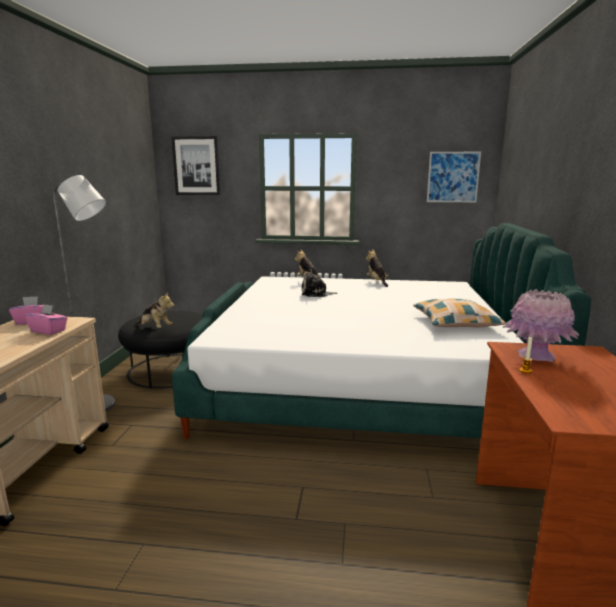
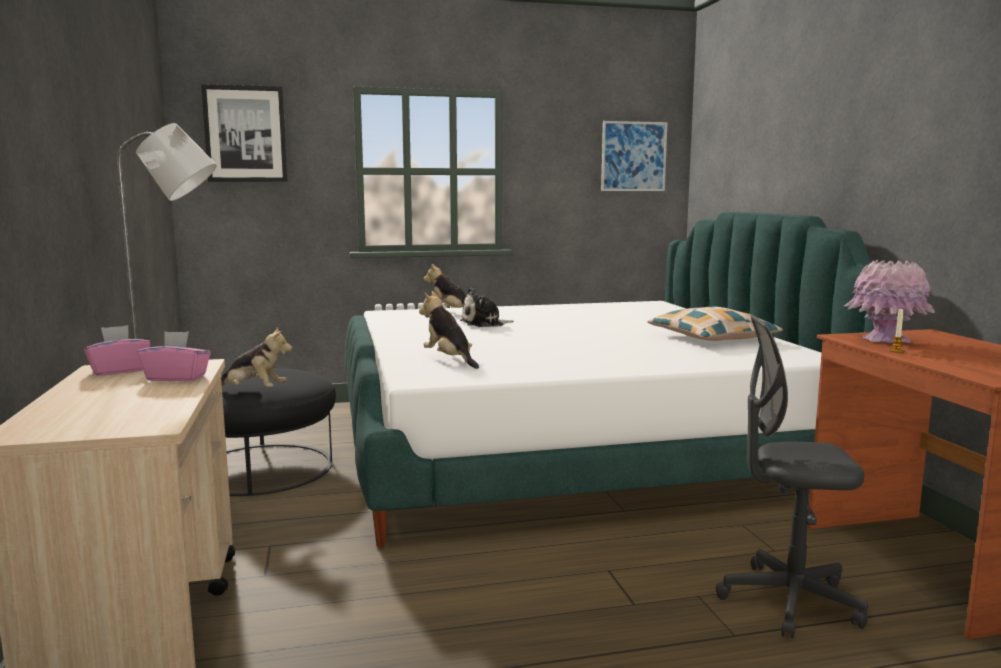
camera: 20 degrees left, 5 degrees down
(377, 282) = (548, 307): plush toy -> plush toy (449, 360)
(406, 545) = (789, 601): none -> grey office chair

